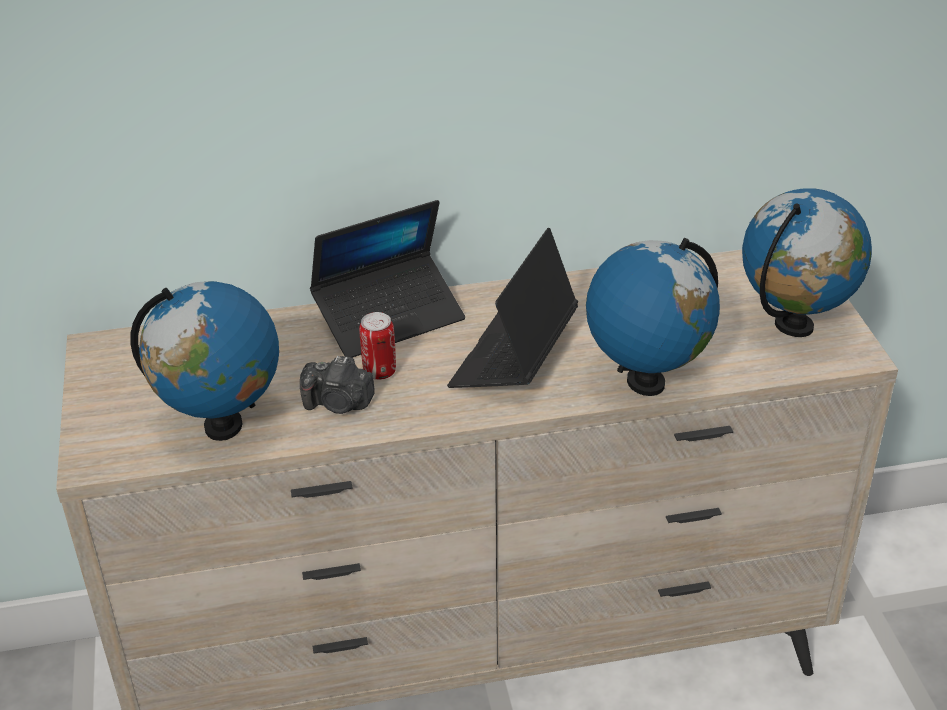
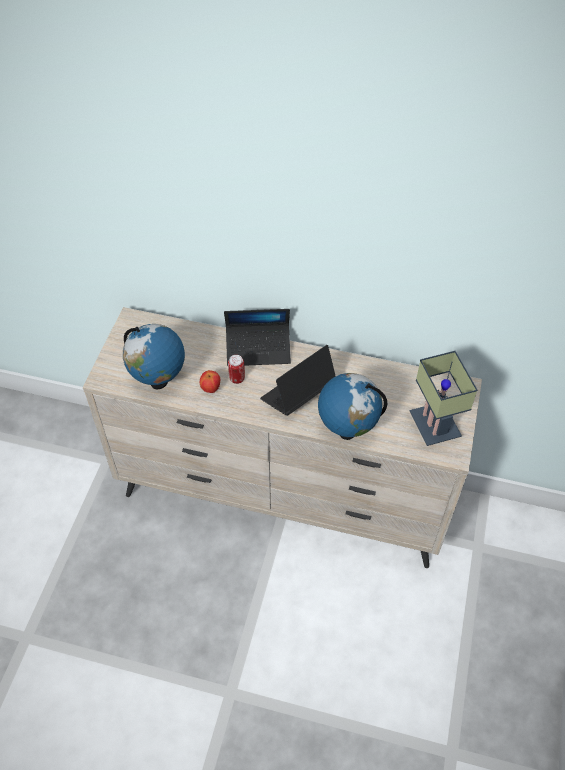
camera: 25 degrees right, 15 degrees up
(338, 403) = (210, 389): camera -> apple
(794, 326) = (437, 427): globe -> table lamp

